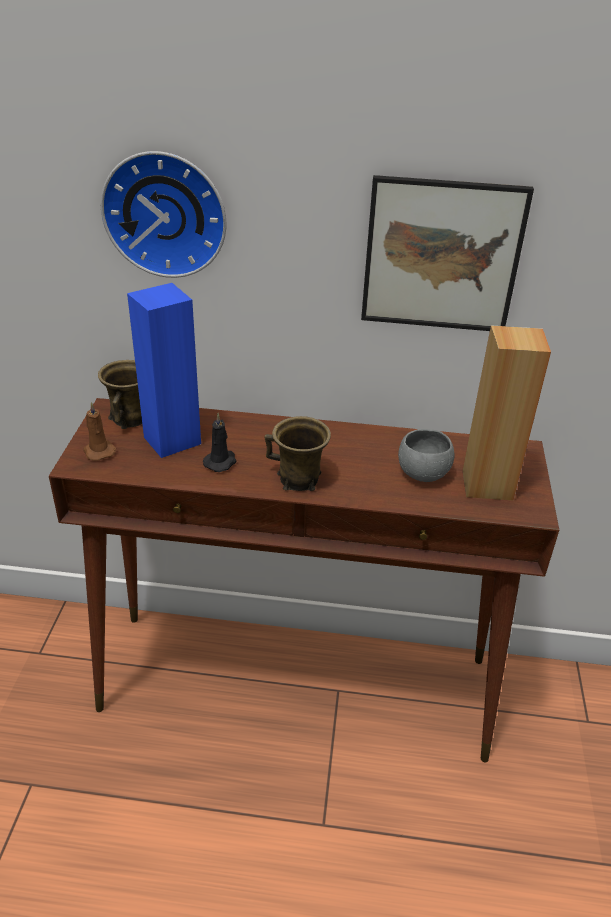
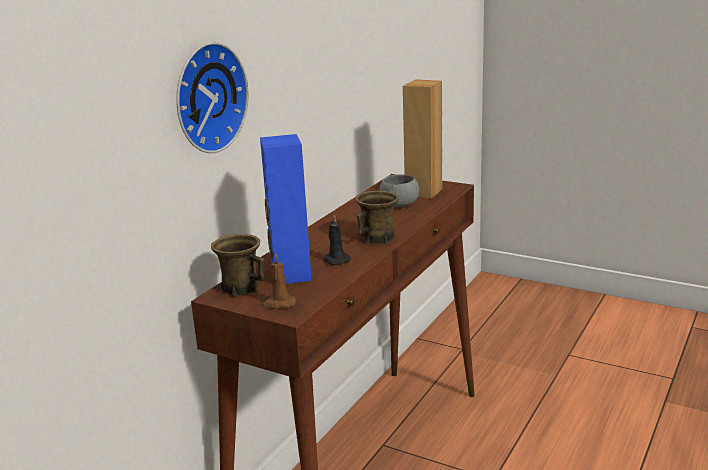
camera: 65 degrees left, 15 degrees down
(441, 256) = (331, 71): picture -> none

